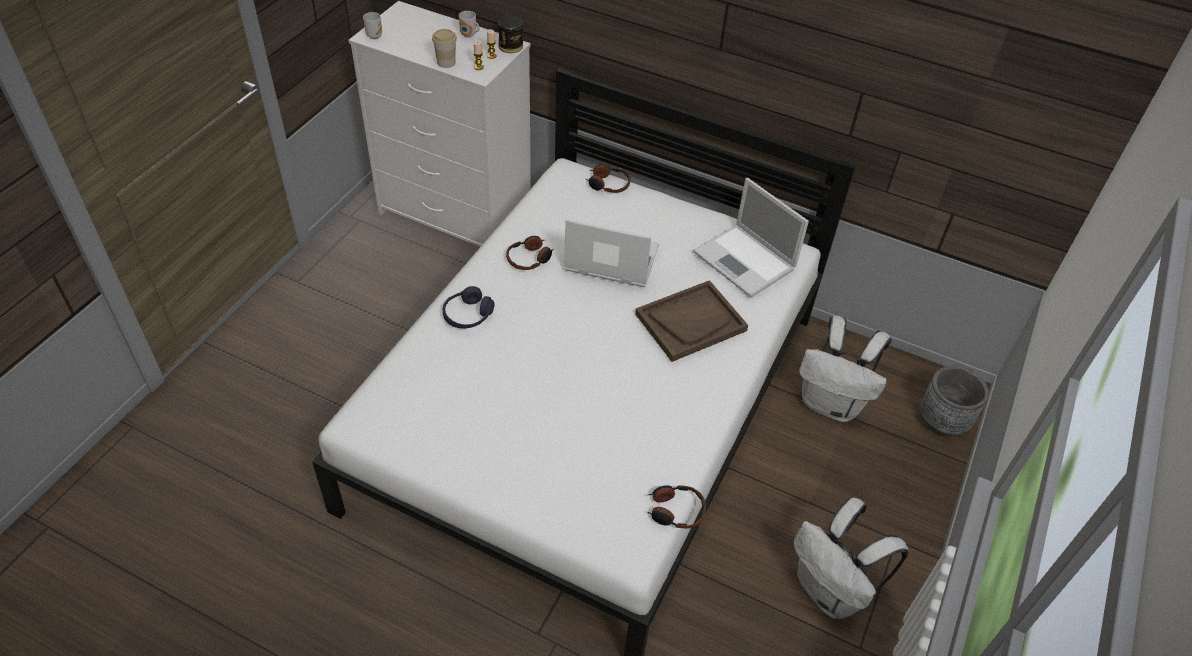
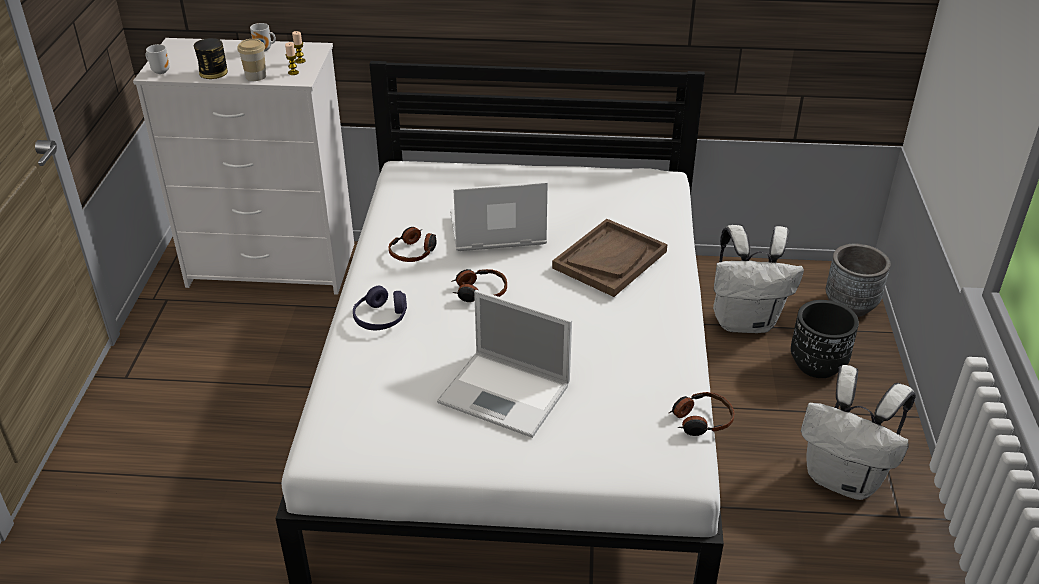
camera: 20 degrees left, 10 degrees down
(510, 46) = (314, 49): can -> can (213, 72)
(608, 184) = (451, 170): headphones -> headphones (479, 291)
(745, 261) = (627, 197): laptop -> laptop (506, 394)
(873, 471) = (817, 365): none -> black planter

